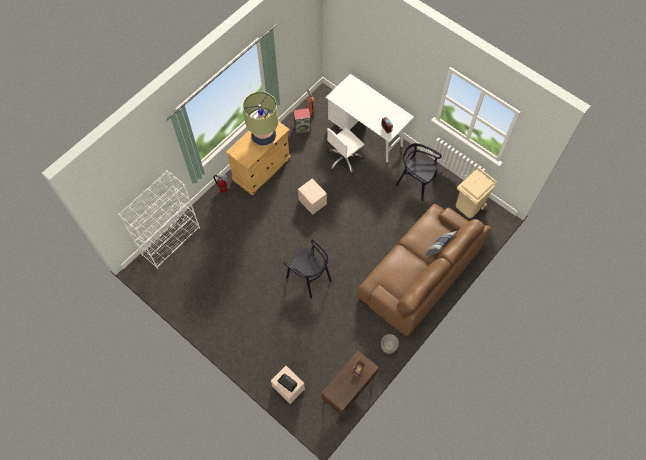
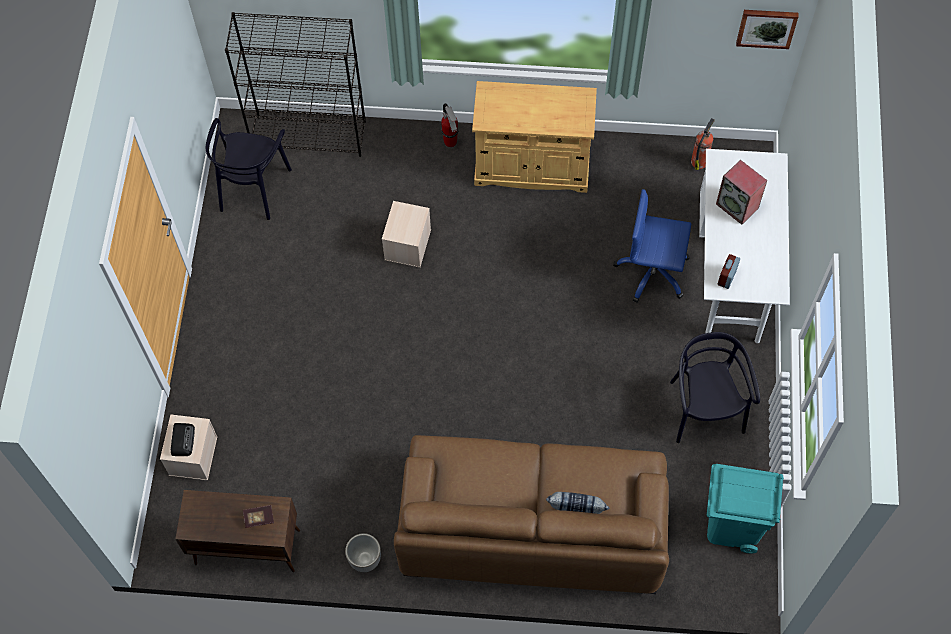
camera: 55 degrees right, 0 degrees up
(171, 241) = (309, 135): white bookcase -> black bookcase
(264, 137) = (547, 113): table lamp -> none
(302, 128) = (658, 171): speaker -> speaker (738, 206)
(309, 277) = (397, 363): black chair -> black chair (253, 188)
(310, 32) = (766, 27): none -> picture
(313, 202) = (534, 278): beige storage box -> beige storage box (408, 245)
(344, 160) = (652, 272): white office chair -> blue office chair
(469, 206) = (732, 525): beige trash can -> turquoise trash can

